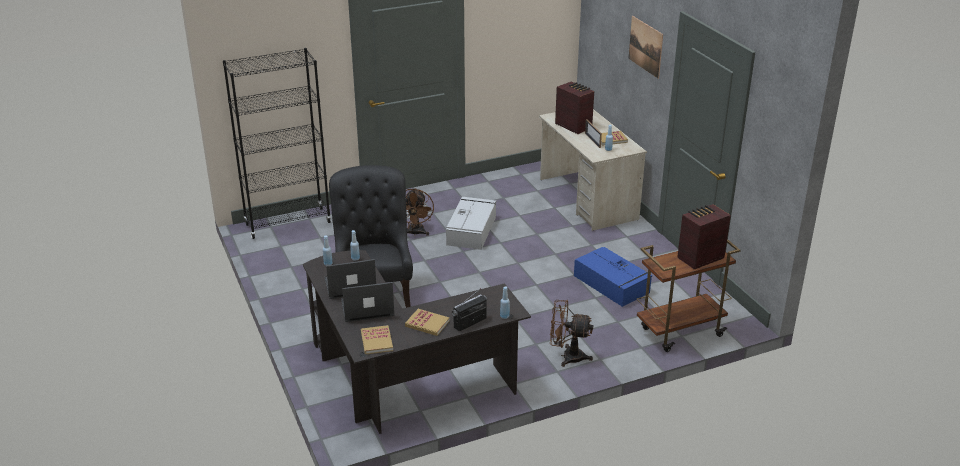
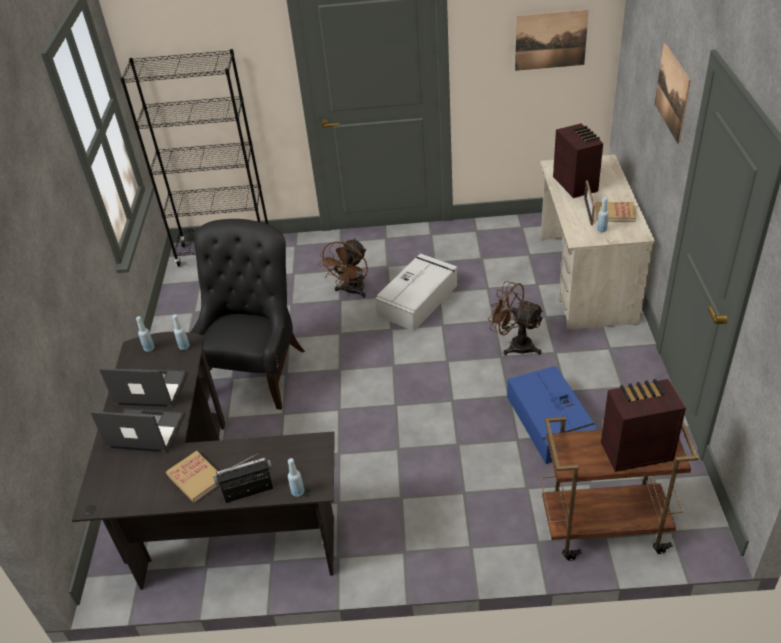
camera: 25 degrees right, 10 degrees up
(376, 341) = (118, 492): book -> none
(534, 27) = (550, 40): none -> picture
(567, 356) = (430, 530): brown fan -> brown fan (515, 344)

